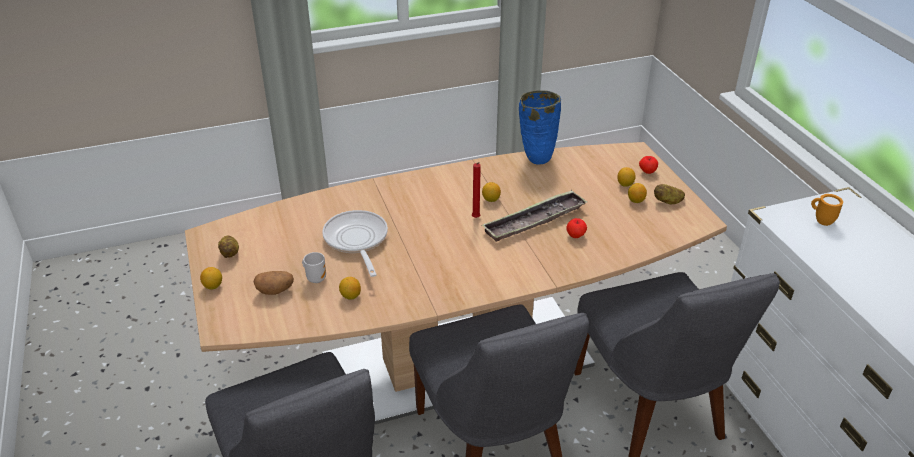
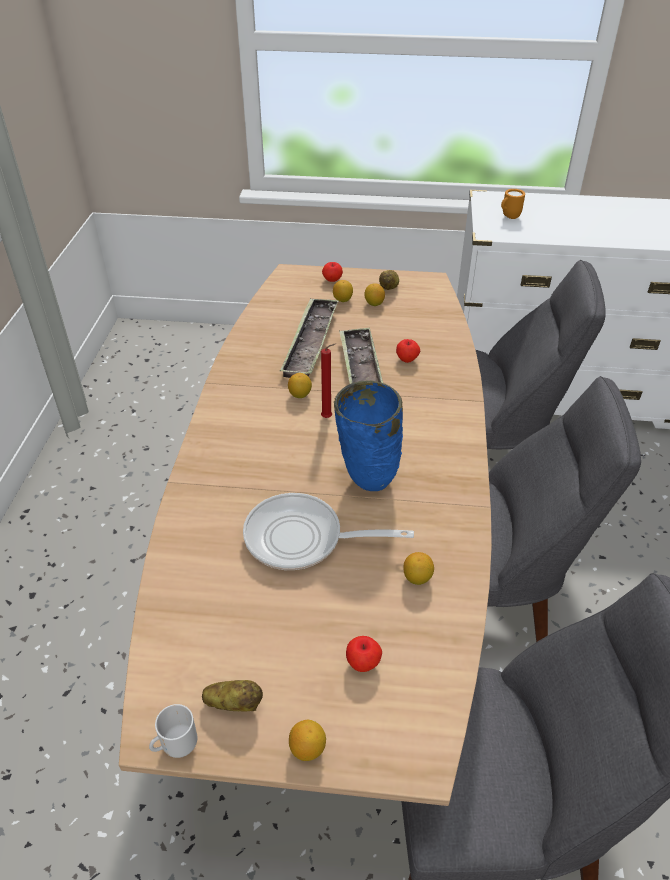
camera: 65 degrees left, 5 degrees up
(275, 291) = (363, 663): potato -> apple
(316, 278) = (359, 606): mug -> mug (177, 745)
(537, 157) = (246, 336): blue vase -> blue vase (366, 481)
(554, 186) = (310, 342): none -> tray

